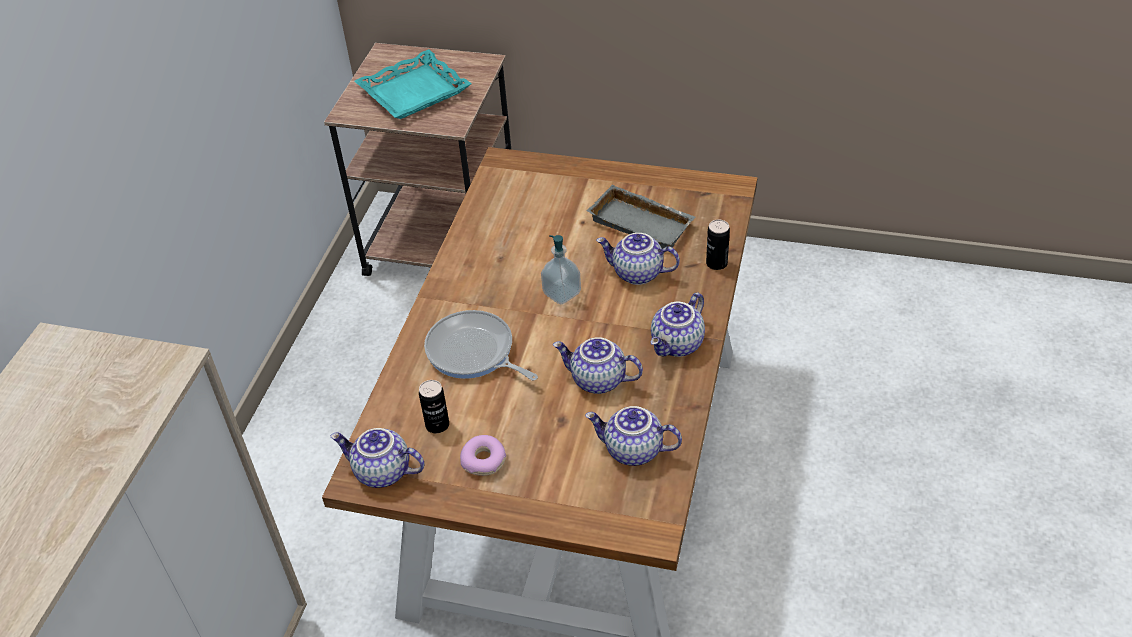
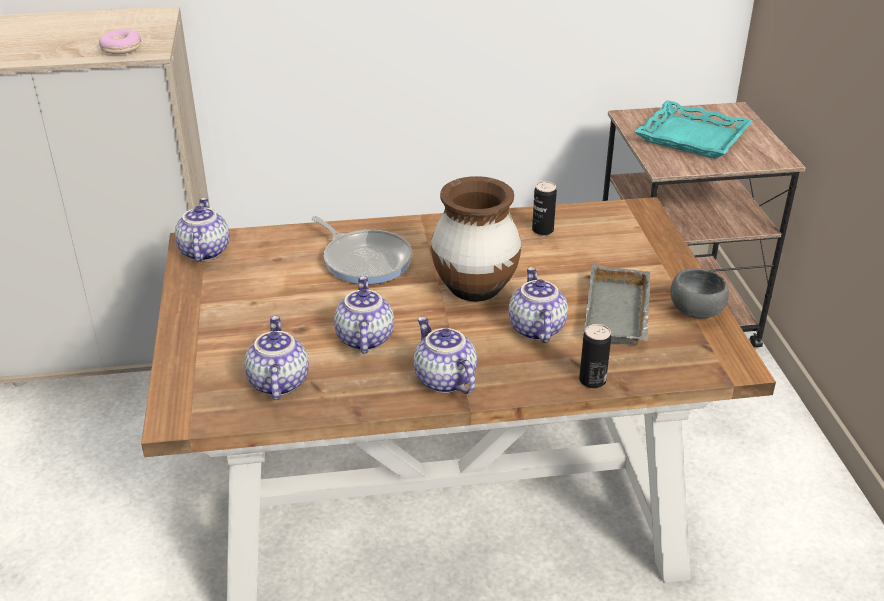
camera: 65 degrees right, 10 degrees down
(437, 425) = (267, 264): can -> can (542, 230)
(473, 353) = (365, 260): frying pan -> frying pan turned 120 degrees clockwise
(484, 460) = (234, 298): donut -> donut (121, 49)
(561, 293) = (474, 288): soap dispenser -> brown vase
(661, 184) = (695, 312): none -> grey bowl
(678, 345) = (443, 380): teapot -> teapot turned 45 degrees clockwise

